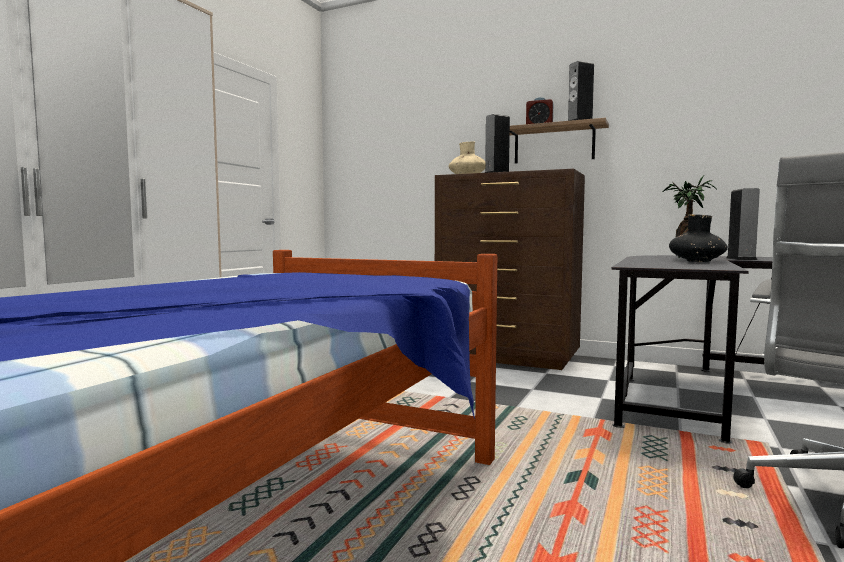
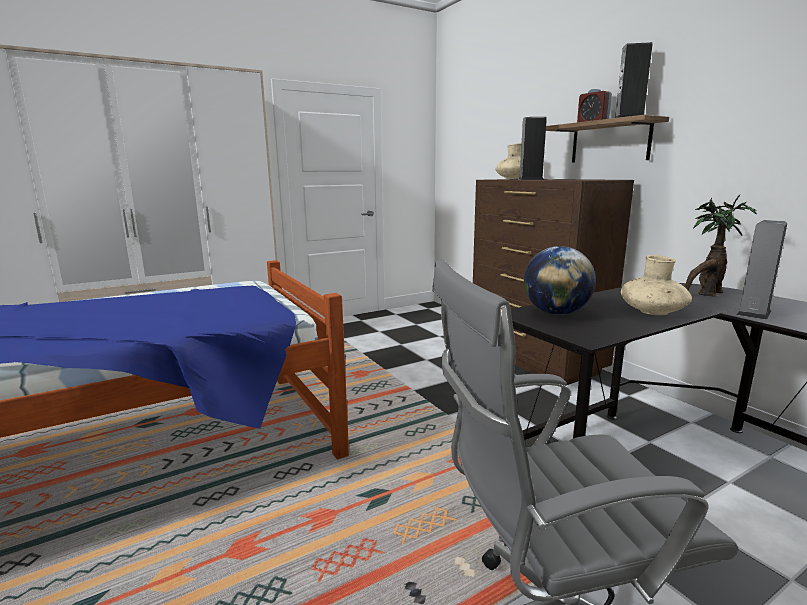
camera: 35 degrees right, 10 degrees up
(652, 264) = (556, 313): none -> globe
(697, 261) = (652, 312): black vase -> beige vase

